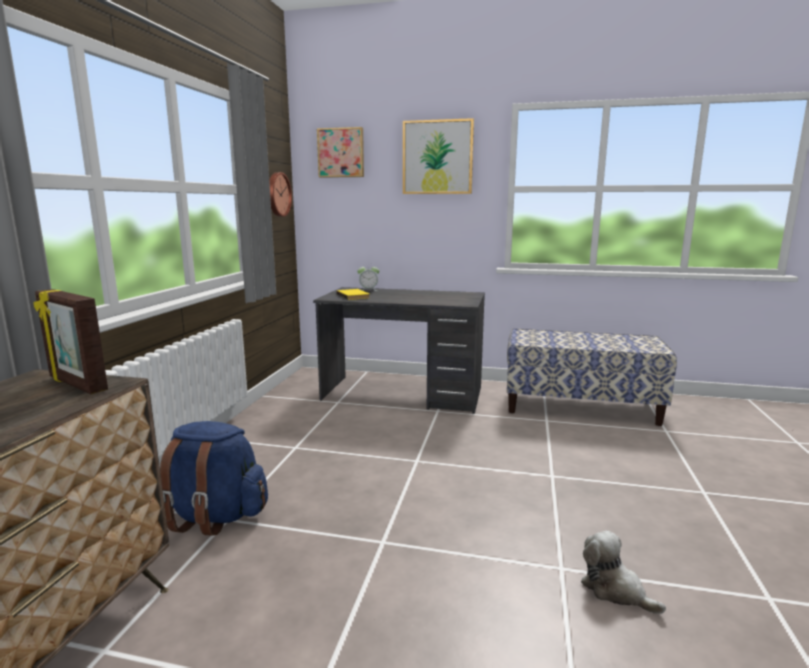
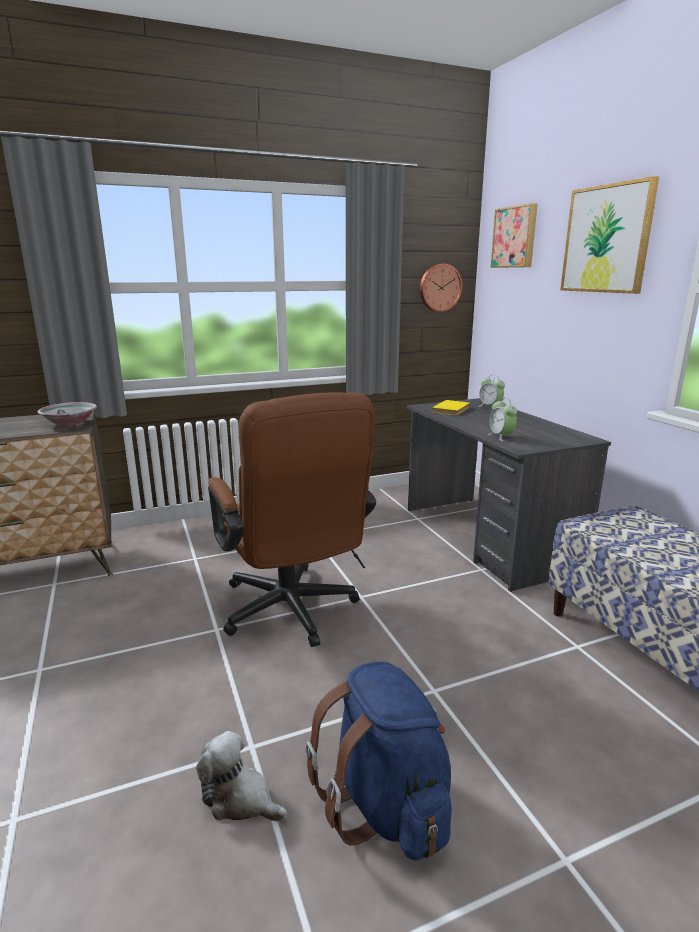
camera: 55 degrees right, 5 degrees up
(76, 384) = (70, 423): picture frame -> bowl
(215, 516) = (194, 553): blue backpack -> blue backpack (385, 804)
(404, 496) = (292, 613): none -> brown office chair
(437, 302) = (501, 437): none -> alarm clock
(615, 590) = (240, 798): plush toy -> plush toy turned 75 degrees counterclockwise

